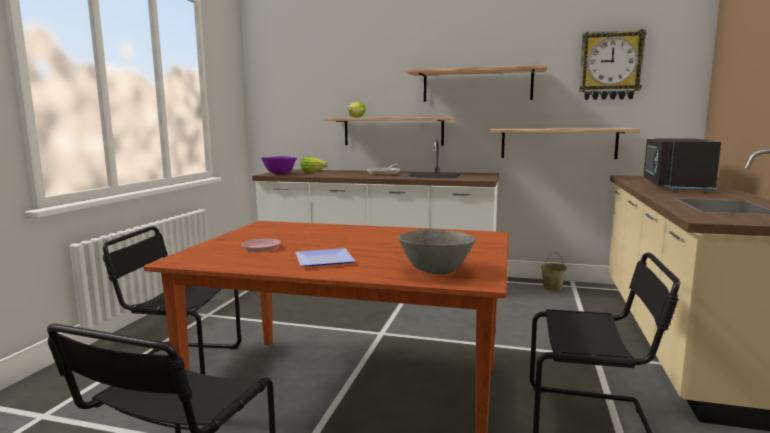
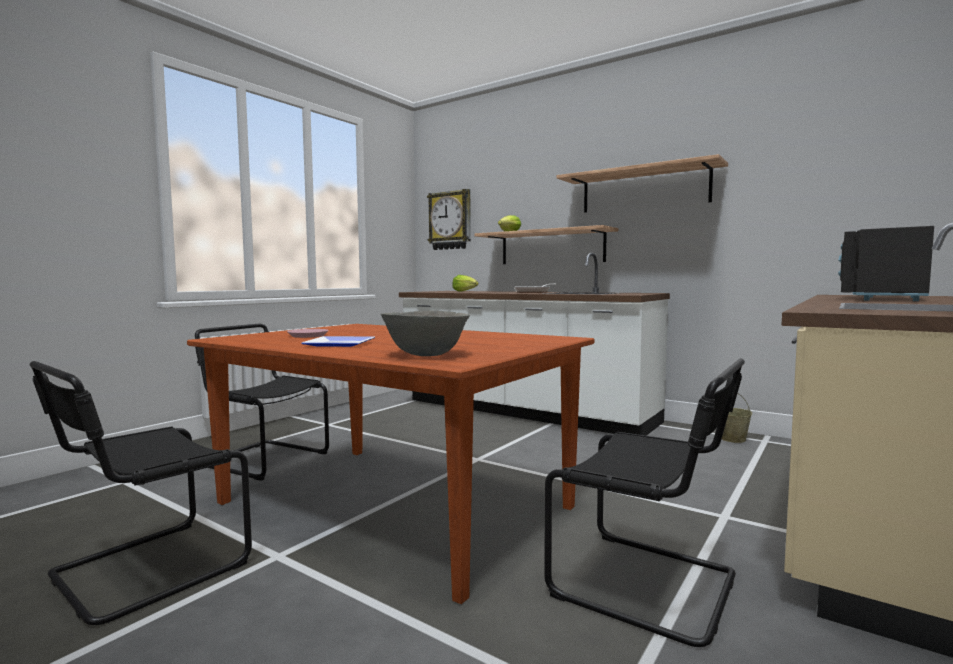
camera: 20 degrees right, 5 degrees down
(279, 174) = (427, 291): purple bowl -> none
(558, 143) = (746, 255): shelf -> none
(610, 66) = (816, 151): wall clock -> wall clock (450, 220)

